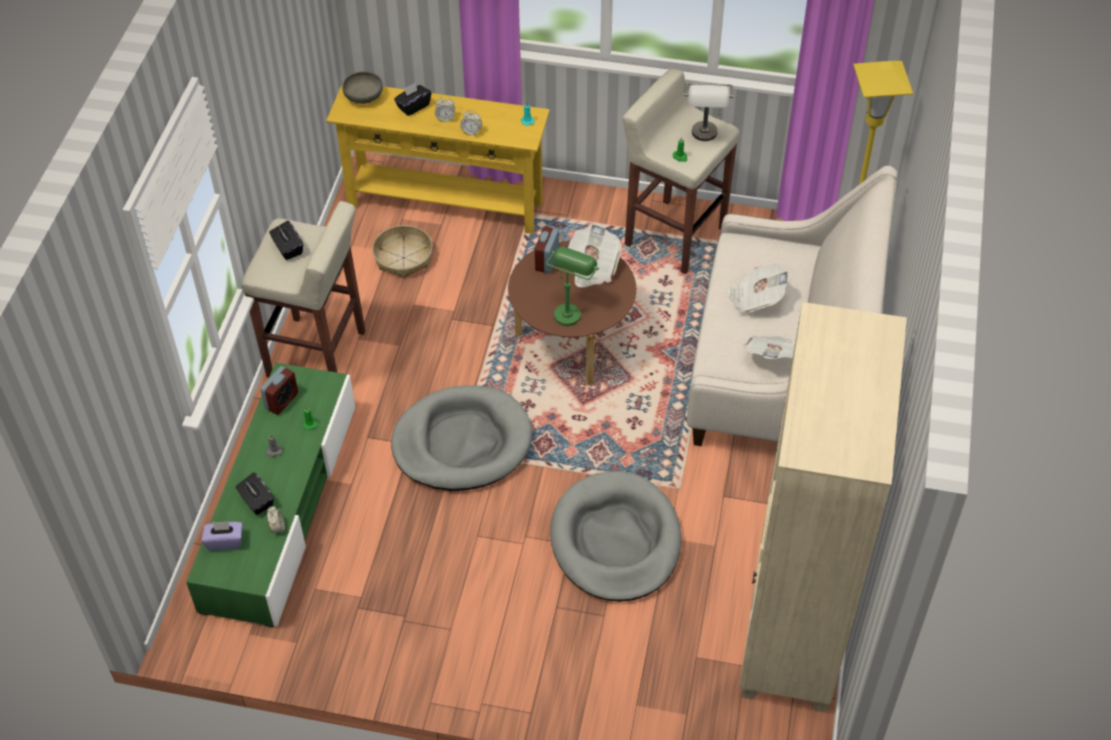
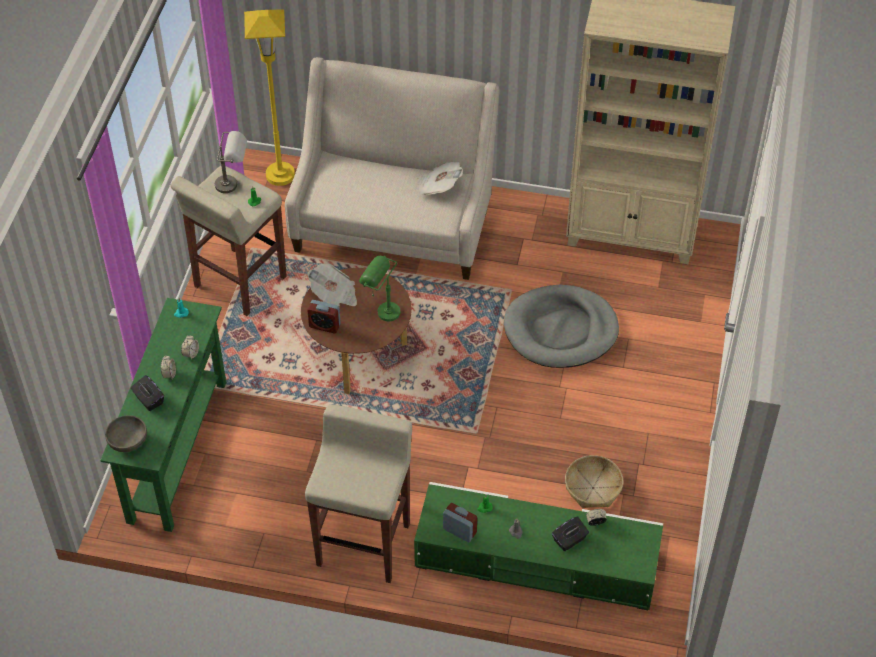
camera: 90 degrees left, 0 degrees up
(225, 541) = (612, 559): purple tissue box -> none
(288, 248) = (349, 477): black tissue box -> none
(403, 258) = (246, 482): basket -> basket (592, 488)
(445, 203) = (177, 450): yellow console table -> green console table
(462, 442) = (466, 430): grey dog bed -> none
(756, 298) = (378, 192): newspaper -> none

